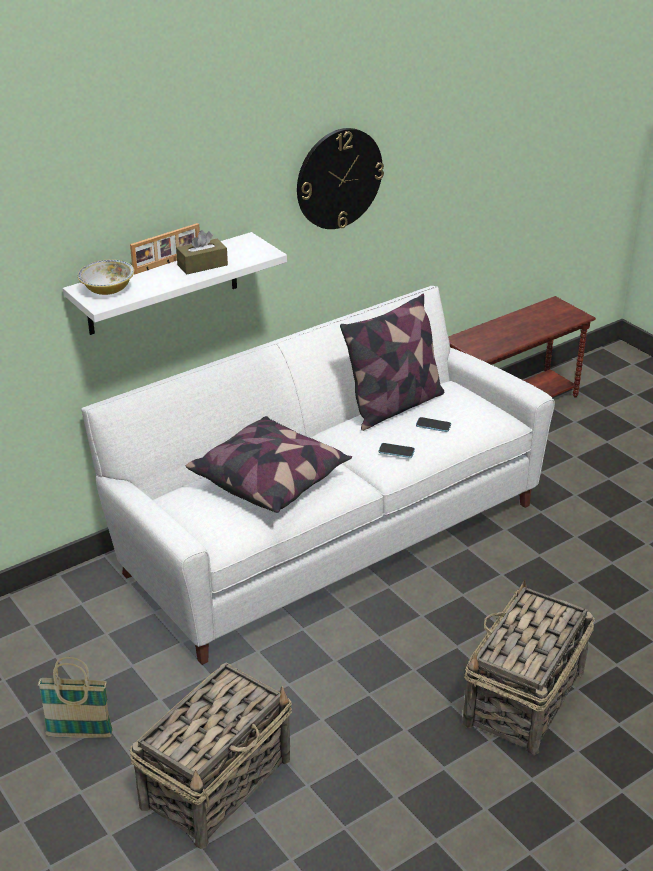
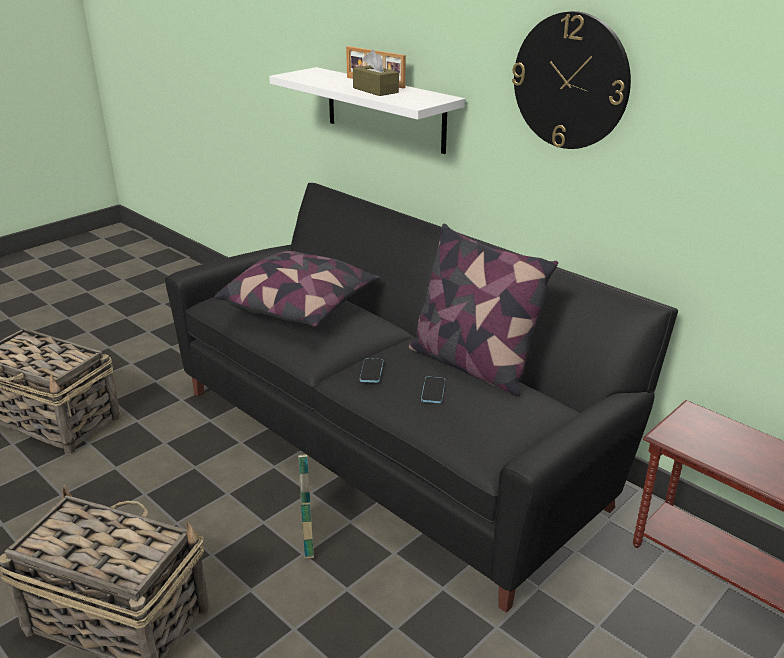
camera: 80 degrees right, 5 degrees down
(80, 734) = (123, 354): basket -> basket (308, 536)
(107, 289) = (314, 74): bowl -> none
(326, 532) = (392, 440): white sofa -> black sofa

